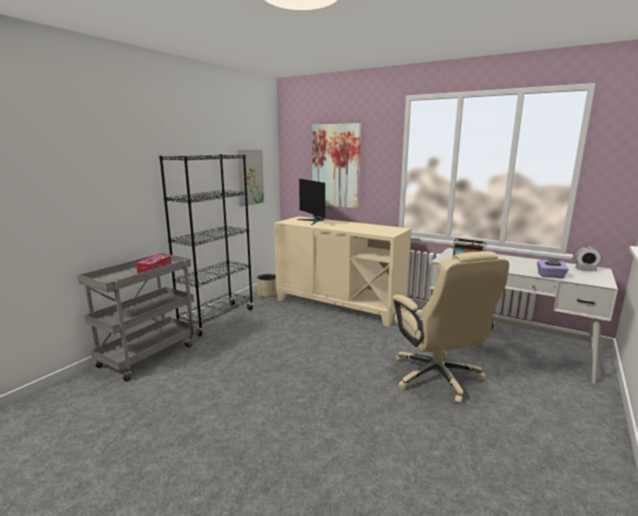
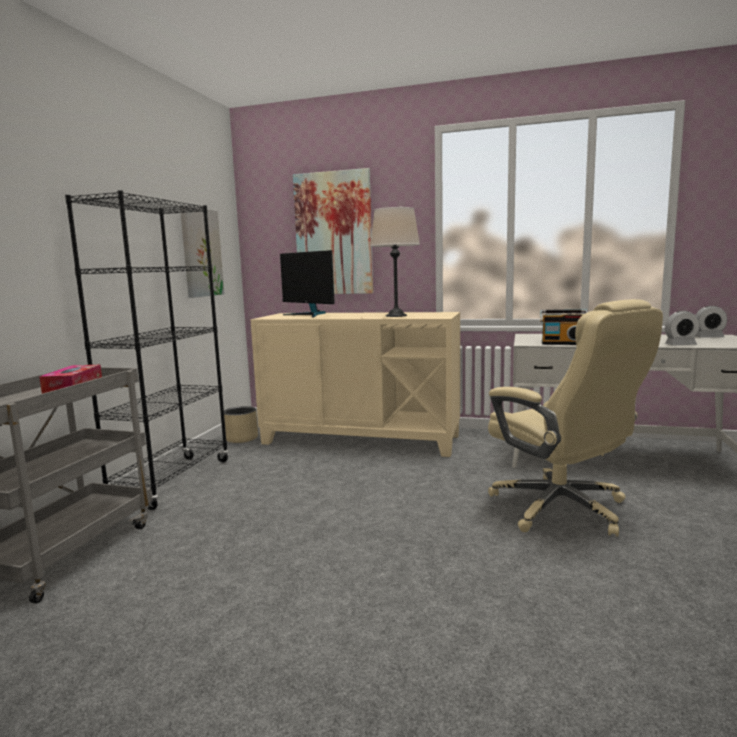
camera: 15 degrees left, 5 degrees down
(364, 229) = (396, 315): none -> beige table lamp
(551, 276) = (680, 345): purple tissue box -> alarm clock

